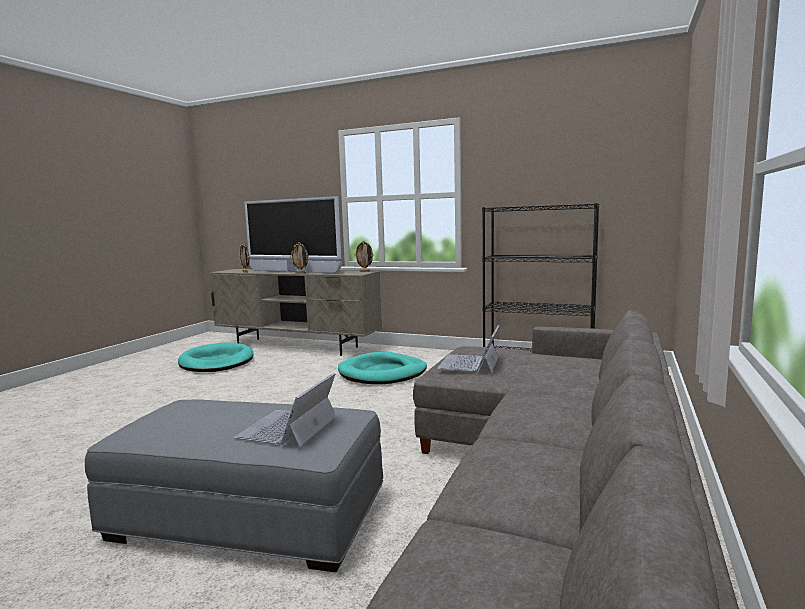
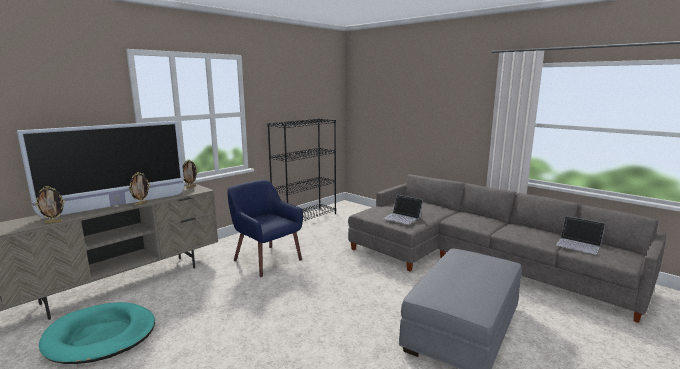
camera: 70 degrees left, 5 degrees up
(288, 427) = (481, 264): laptop -> laptop (579, 244)
(383, 373) = (266, 260): turquoise dog bed -> blue armchair

